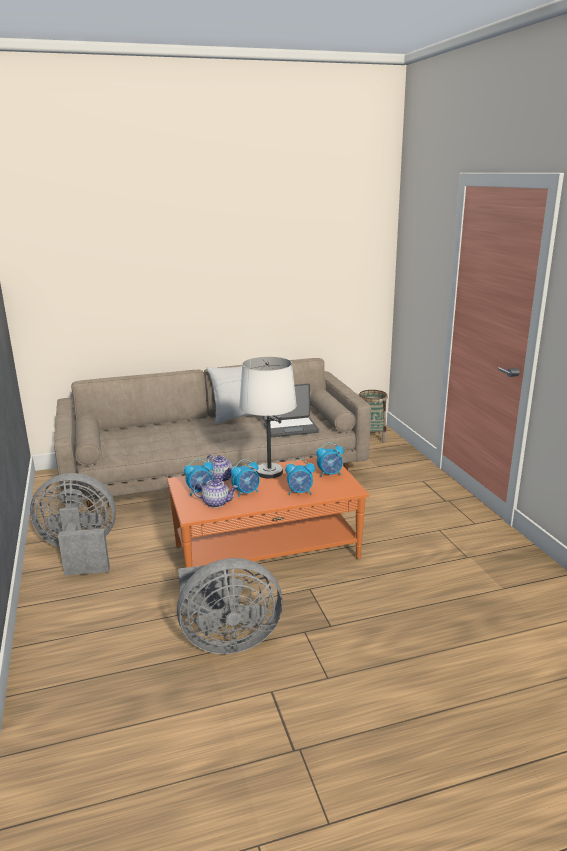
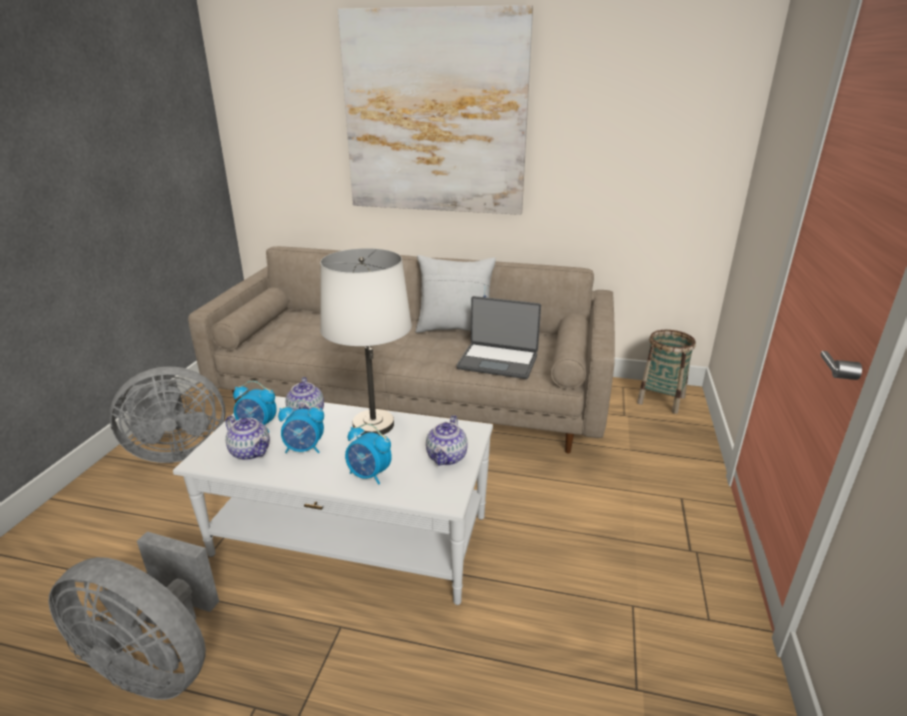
camera: 30 degrees right, 5 degrees up
(80, 552) = (176, 451): grey fan -> grey fan turned 135 degrees clockwise
(195, 266) = (434, 115): none -> picture
(267, 552) = (353, 536): orange coffee table -> white coffee table
(330, 474) = (447, 457): alarm clock -> teapot

